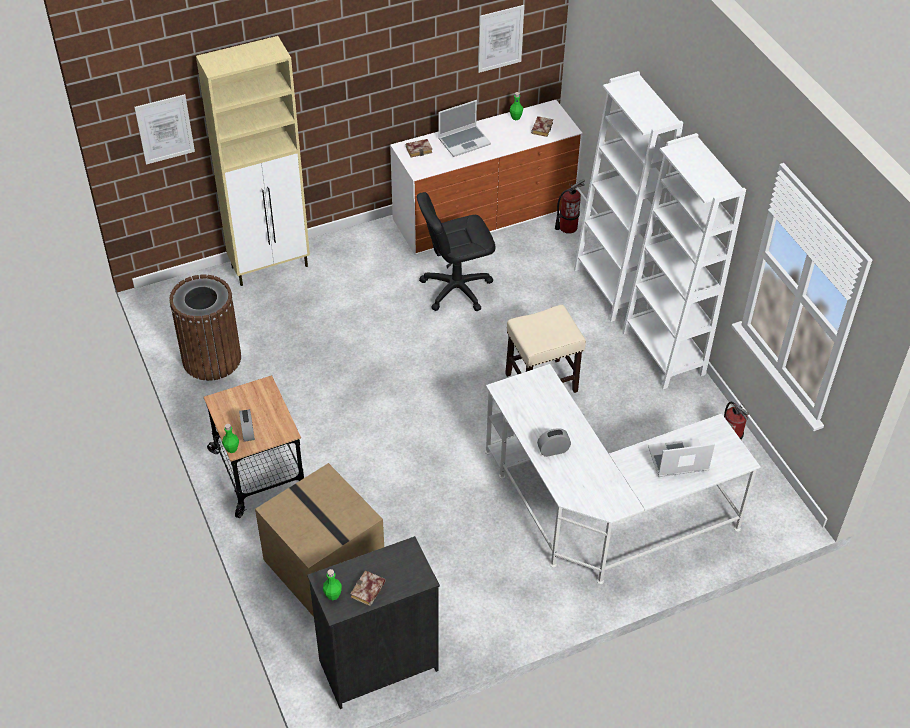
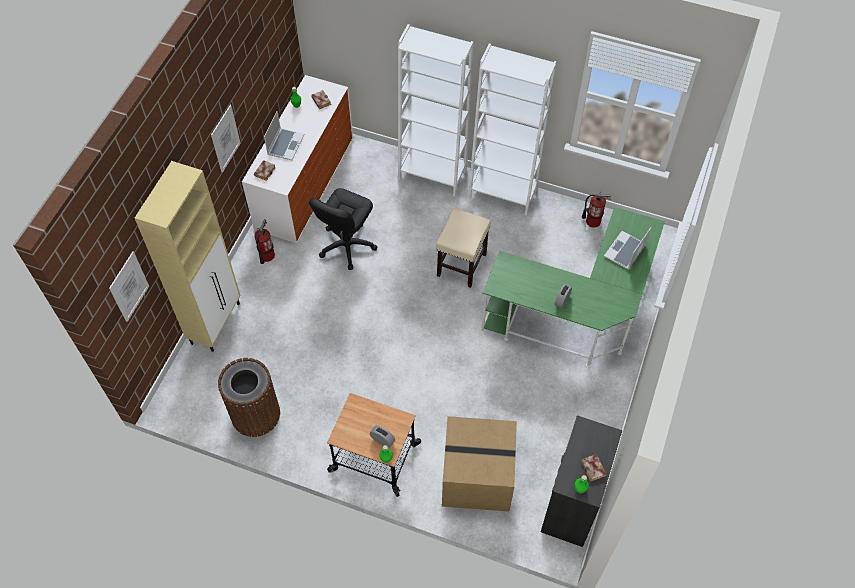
camera: 45 degrees left, 10 degrees up
(500, 38) = (270, 57): picture -> picture (225, 138)
(567, 227) = (363, 154): fire extinguisher -> fire extinguisher (266, 255)
(600, 512) = (577, 314): white desk -> green desk

